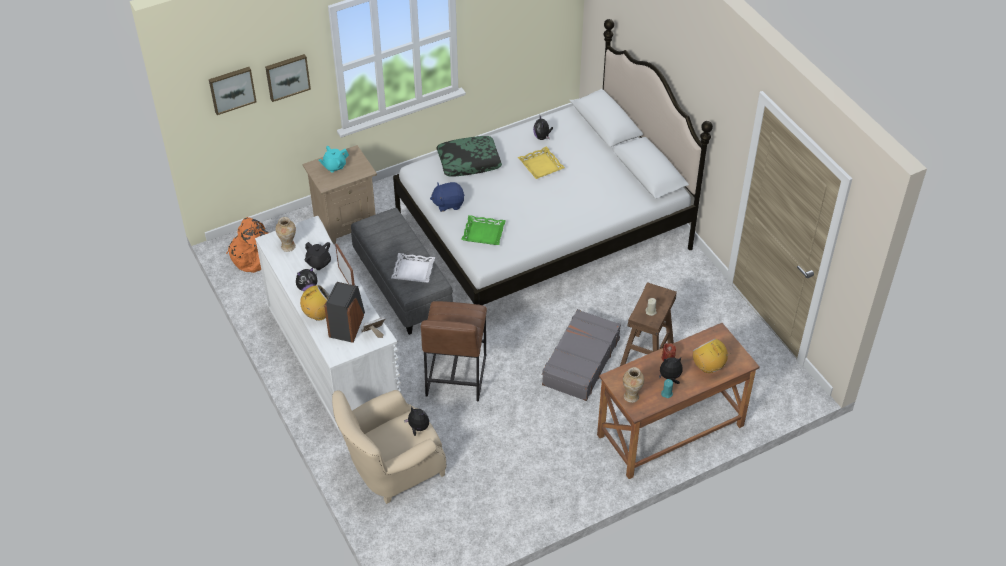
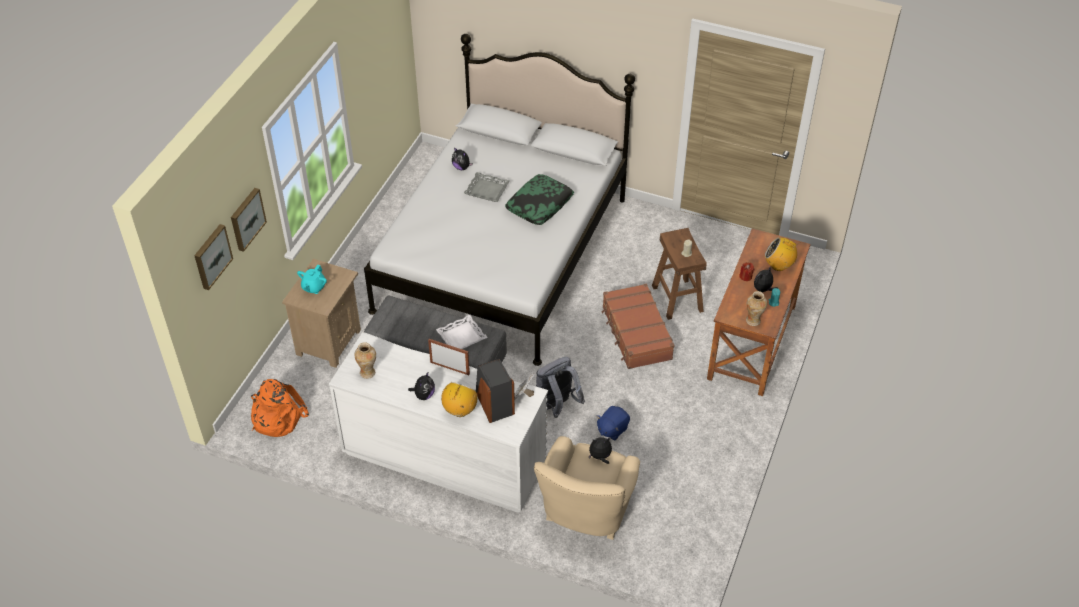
camera: 40 degrees left, 0 degrees up
(319, 263) = (410, 369): black teapot -> none
(448, 203) = (446, 262): blue plush toy -> blue plush toy (612, 429)
(456, 376) = (556, 405): brown chair -> grey backpack
(469, 162) = (425, 219): pillow -> pillow (539, 205)
(483, 233) = (502, 269): green tray -> none
(541, 166) = (487, 190): yellow tray -> grey tray
(580, 361) = (636, 333): grey suitcase -> brown suitcase

